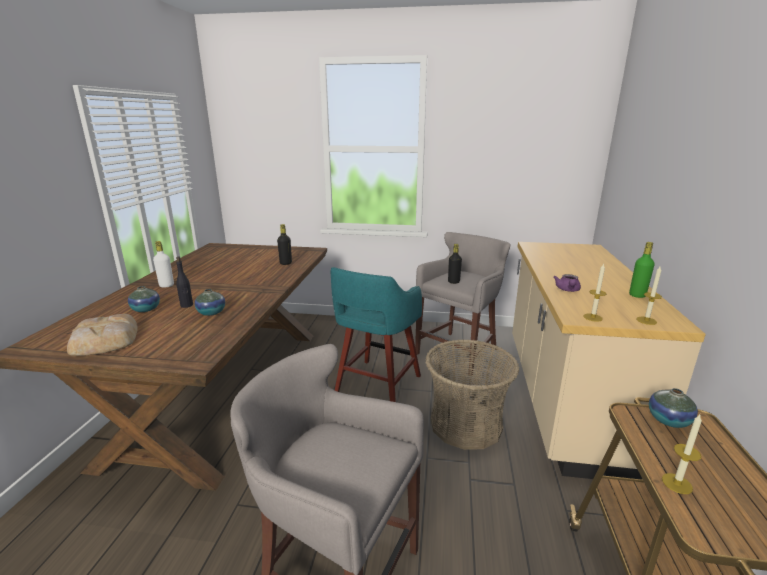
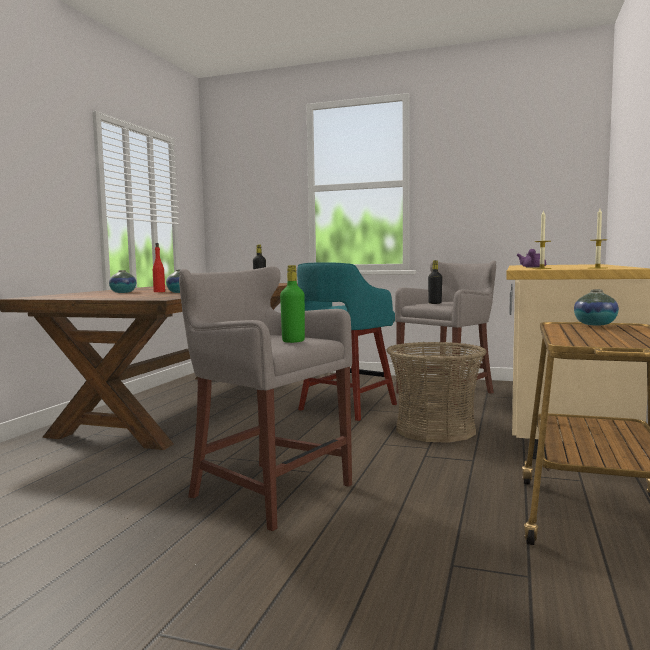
camera: 10 degrees right, 15 degrees down
(104, 341) = (86, 296): bread -> none
(166, 285) = (144, 289): white bottle -> none
(187, 305) = (159, 292): black bottle -> red bottle
(637, 295) = (606, 266): green bottle -> green bottle (293, 341)
(677, 483) = (570, 335): candle -> none

